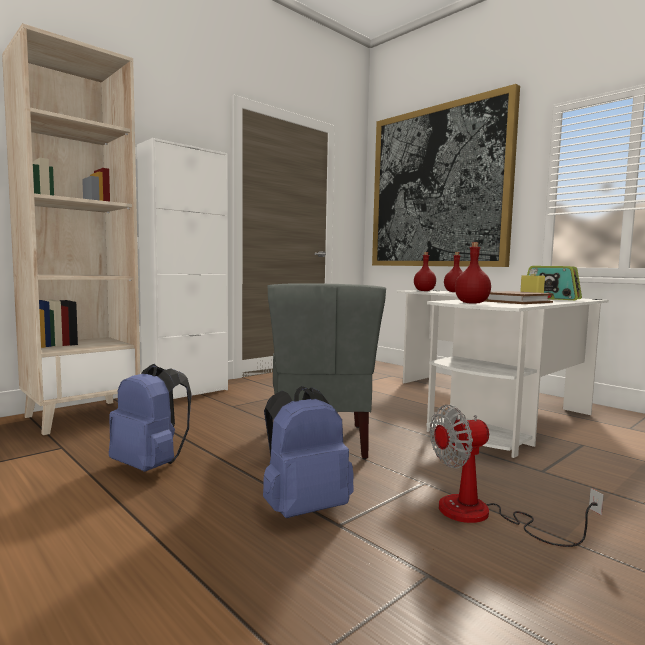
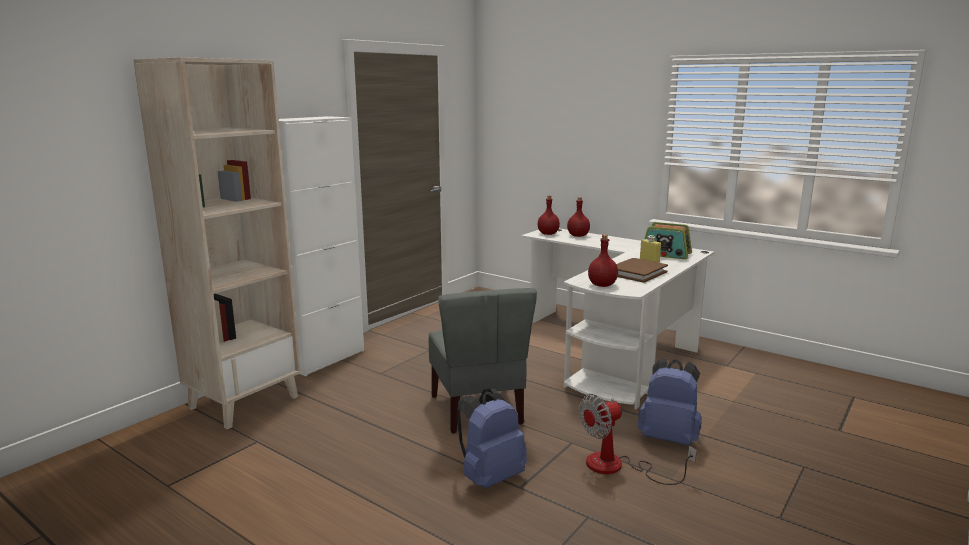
camera: 10 degrees left, 10 degrees up
(150, 466) = (349, 452): blue backpack -> blue backpack (669, 437)
(438, 187) = (557, 119): picture -> none

